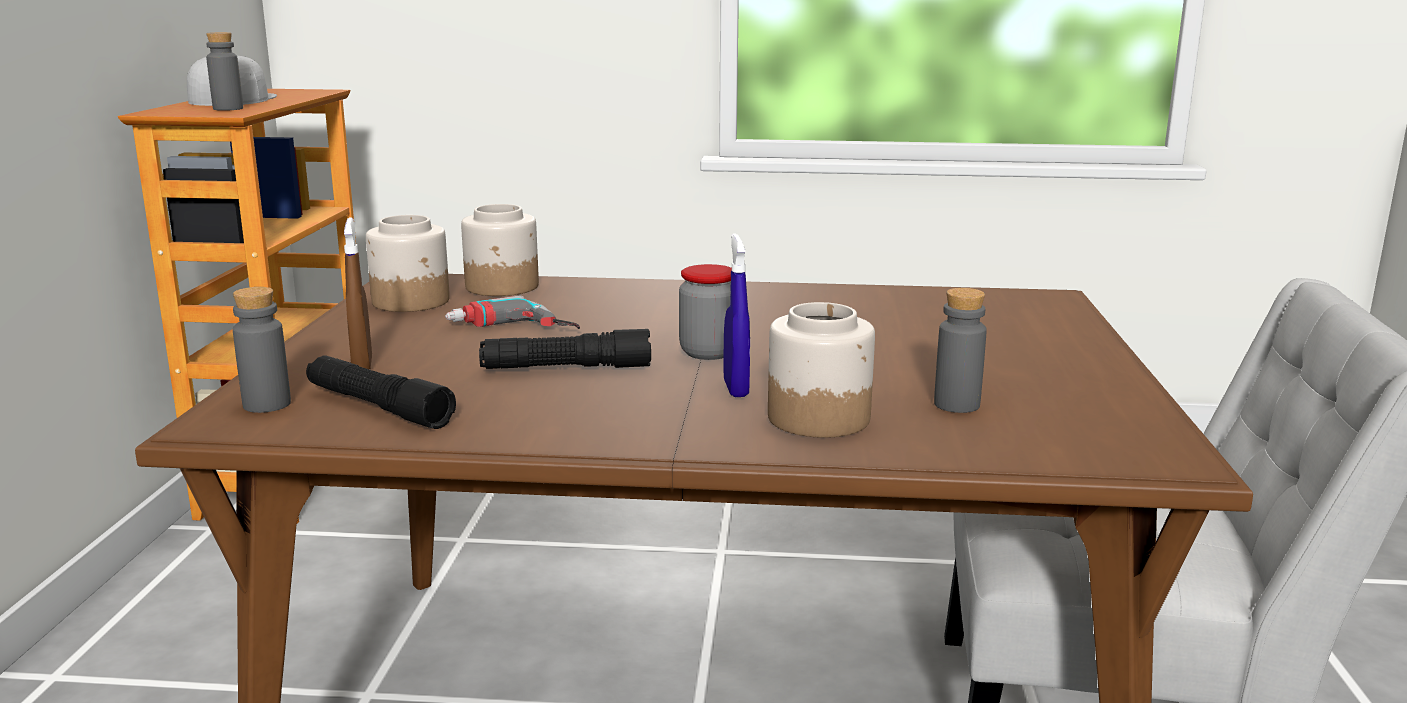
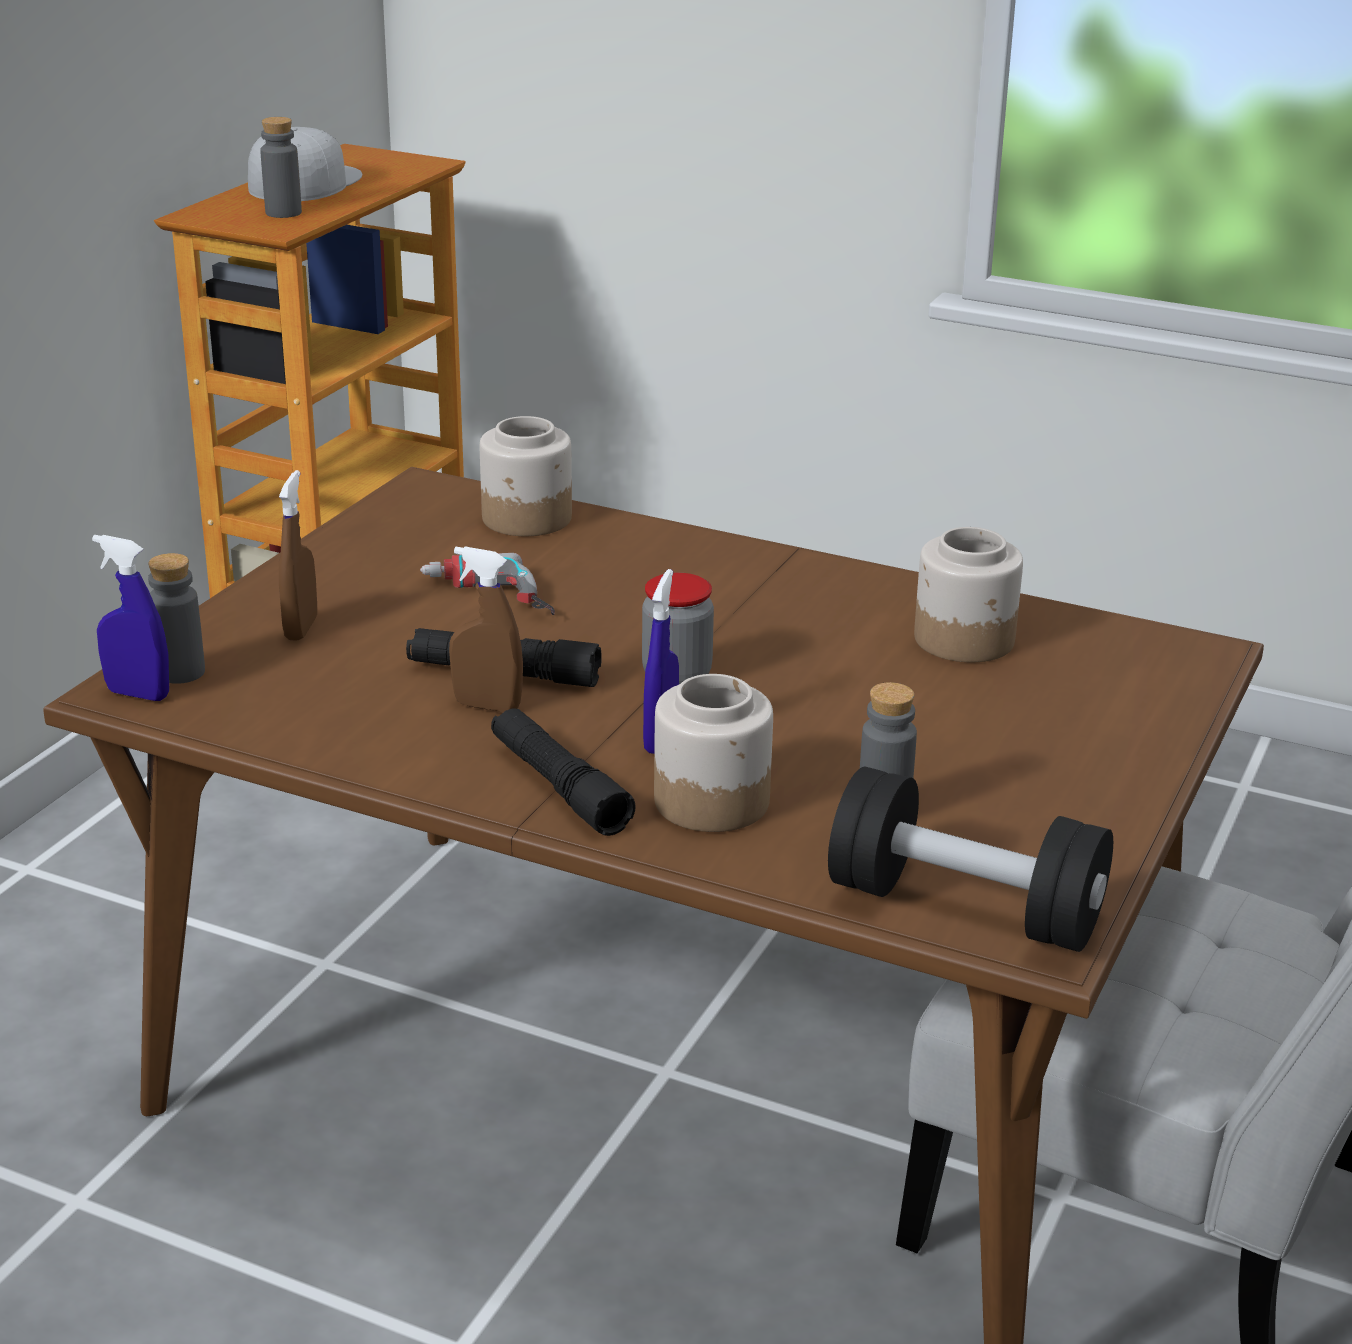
camera: 20 degrees right, 10 degrees up
(233, 424) = (138, 694): none -> blue spray bottle
(378, 407) = (282, 697): black flashlight -> black flashlight (559, 786)
(412, 301) = (410, 529): jar -> jar (965, 640)
(571, 389) = (487, 706): none -> brown spray bottle
(1091, 450) = (965, 908): none -> black dumbbell

